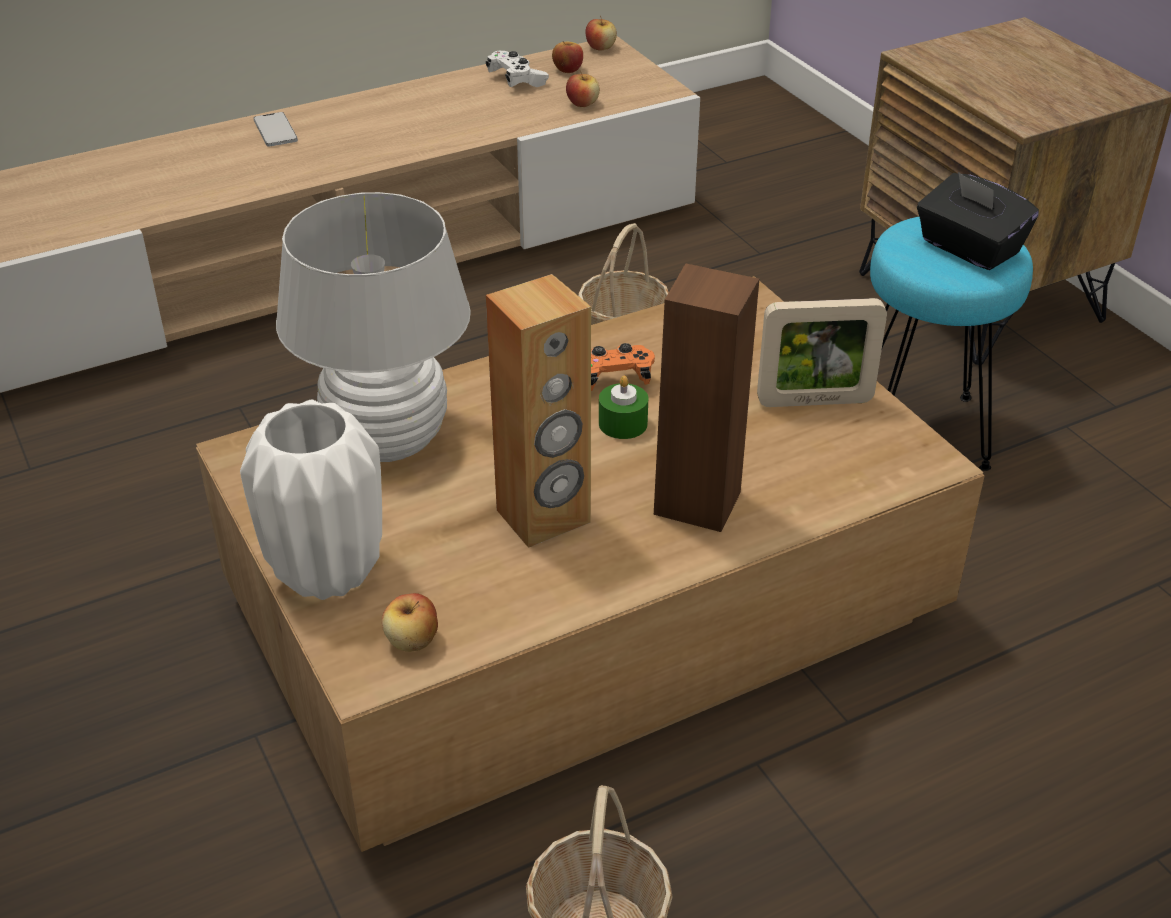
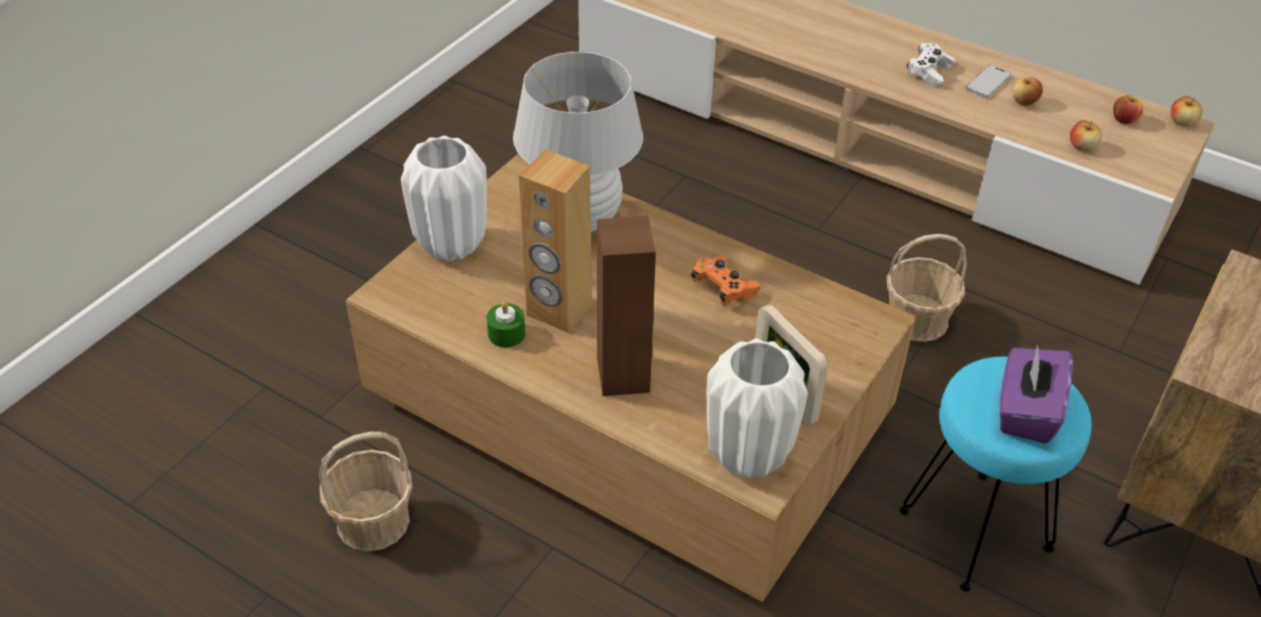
camera: 60 degrees right, 5 degrees up
(275, 131) = (878, 32): phone -> phone (988, 83)
(412, 641) = (418, 300): apple -> apple (1024, 102)
(516, 80) = (1076, 102): white game controller -> white game controller (929, 72)
(623, 423) = (678, 311): green candle -> green candle (506, 334)
(885, 456) = (749, 456): none -> white vase
(969, 248) = (1026, 412): black tissue box -> purple tissue box

